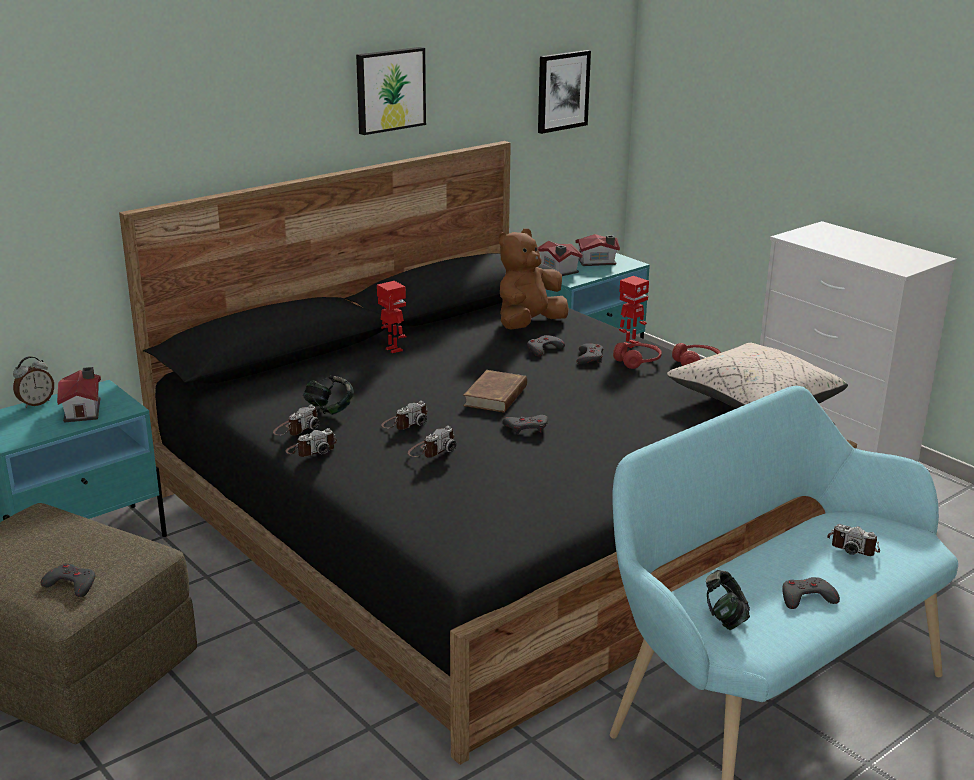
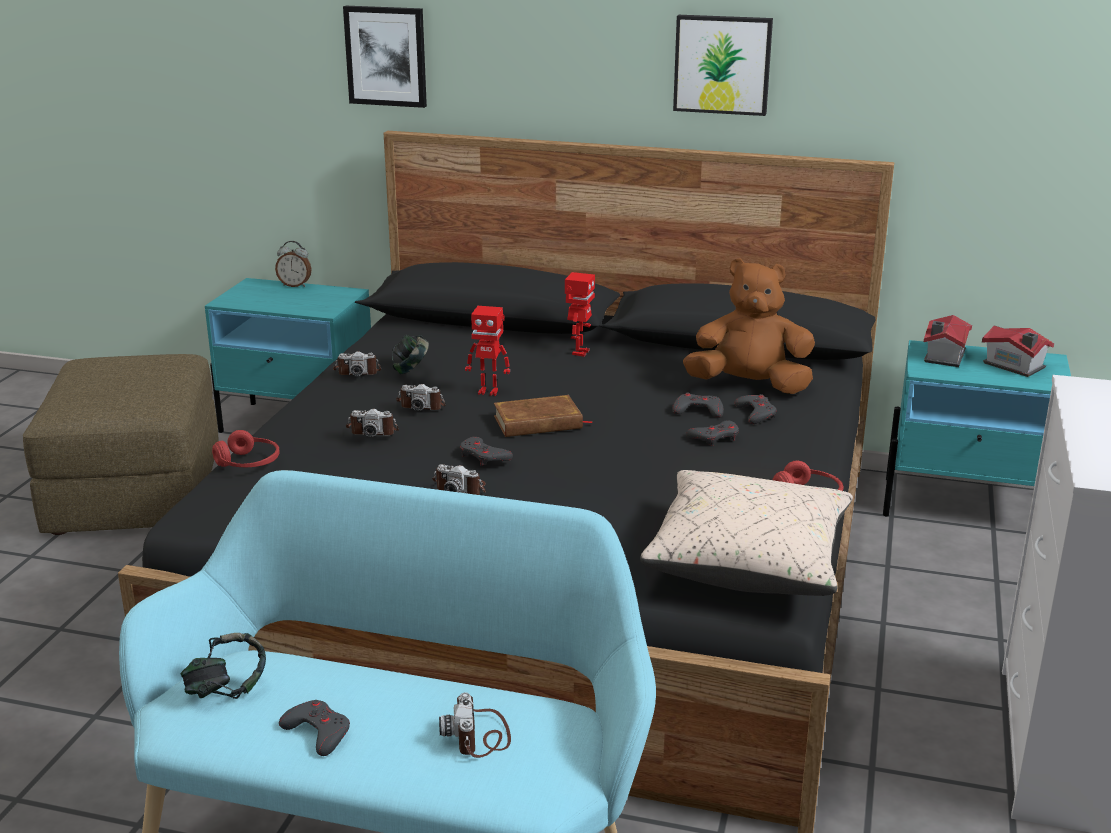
camera: 55 degrees right, 0 degrees up
(71, 584) = (83, 406): grey game controller -> grey game controller (755, 413)
(84, 410) = (304, 301): toy house -> none
(311, 450) = (322, 389): camera -> camera (461, 488)
(562, 91) = (1018, 115): picture -> picture (386, 56)
(630, 344) = (794, 447): toy robot -> toy robot (488, 391)
(637, 361) = (750, 463): red headphones -> red headphones (248, 463)

